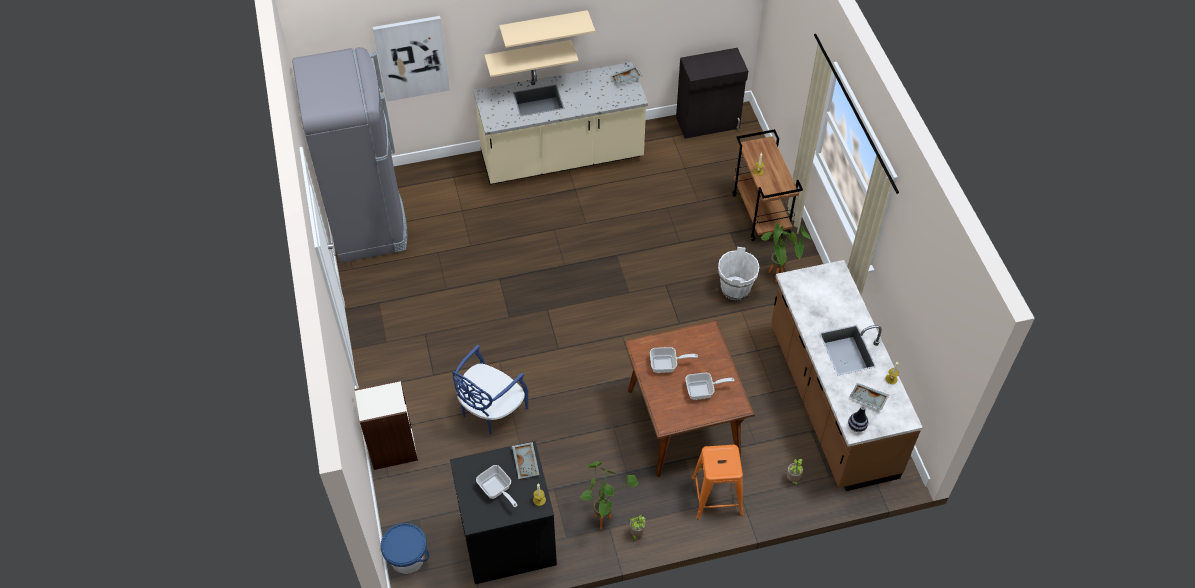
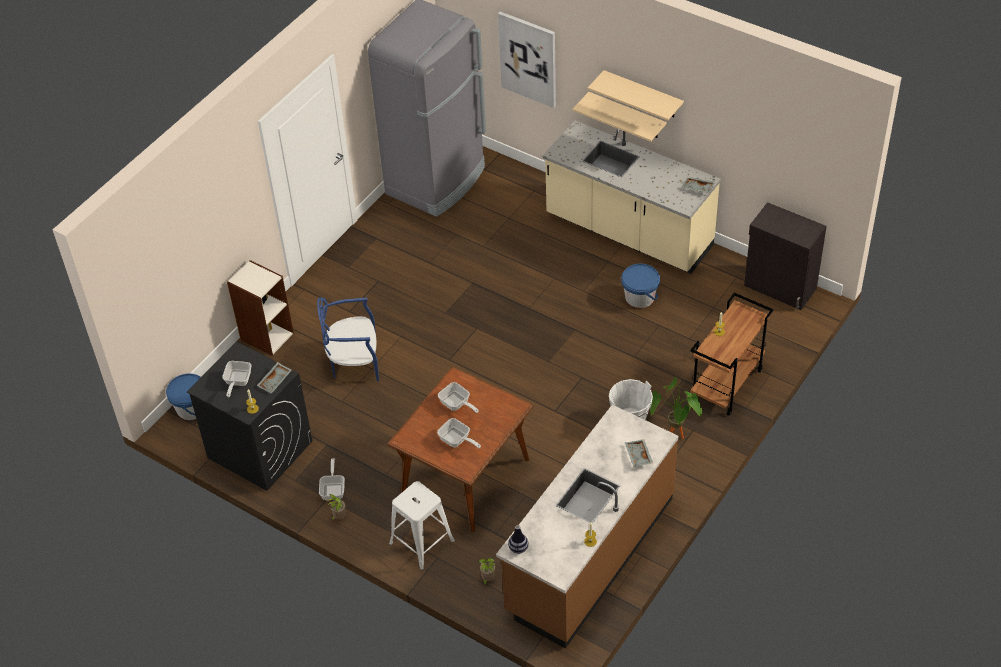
camera: 50 degrees right, 5 degrees down
(604, 517) = (333, 489): potted plant -> frying pan
(629, 198) = (640, 297): none -> blue bucket
(716, 496) = (421, 542): orange stool -> white stool
(868, 399) = (553, 539): grey tray -> grey tray (637, 456)

